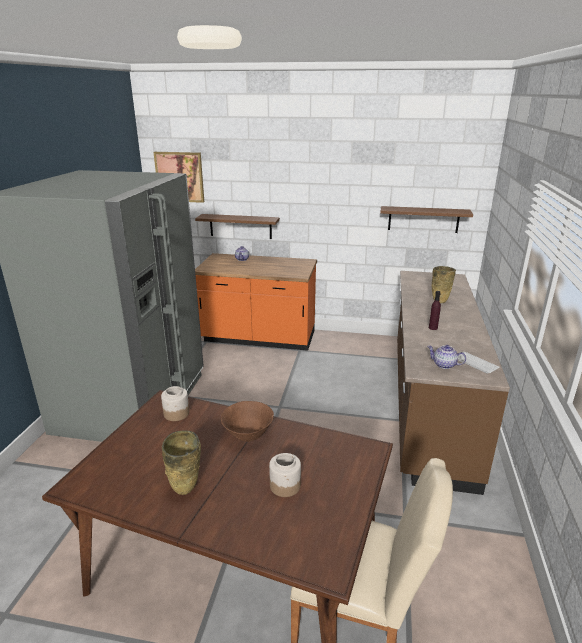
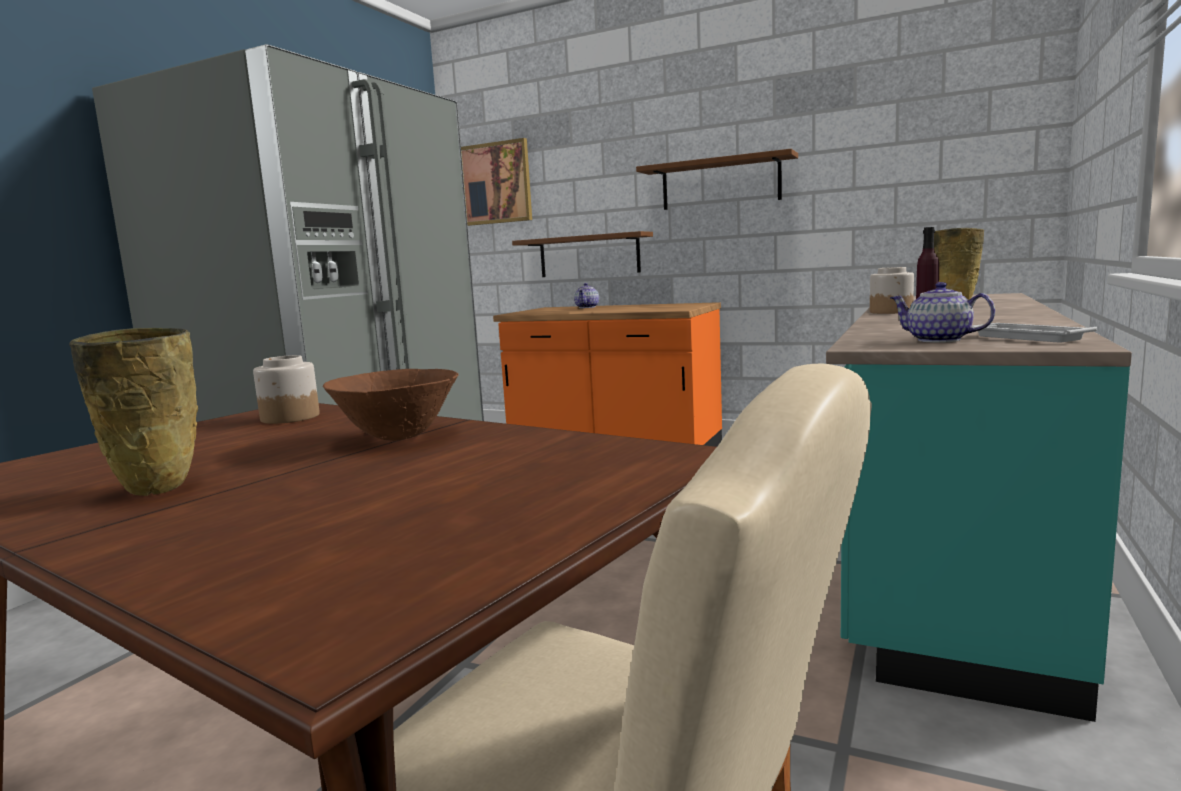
camera: 15 degrees right, 15 degrees down
(285, 485) = (399, 492): jar -> jar (891, 312)
(423, 219) = (923, 203): brown shelf -> brown shelf (720, 183)
(428, 405) = (945, 546): brown counter -> turquoise counter

